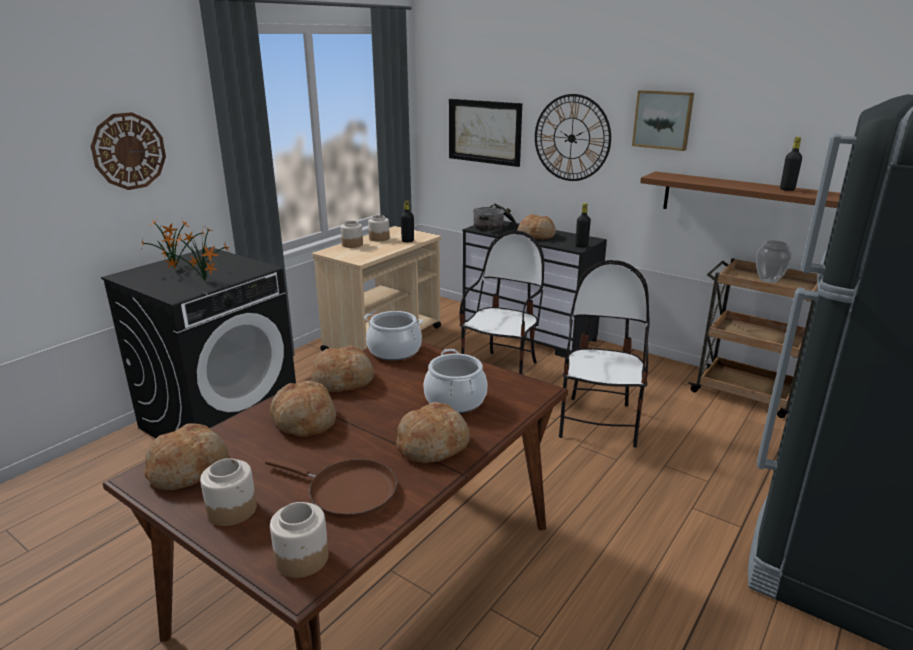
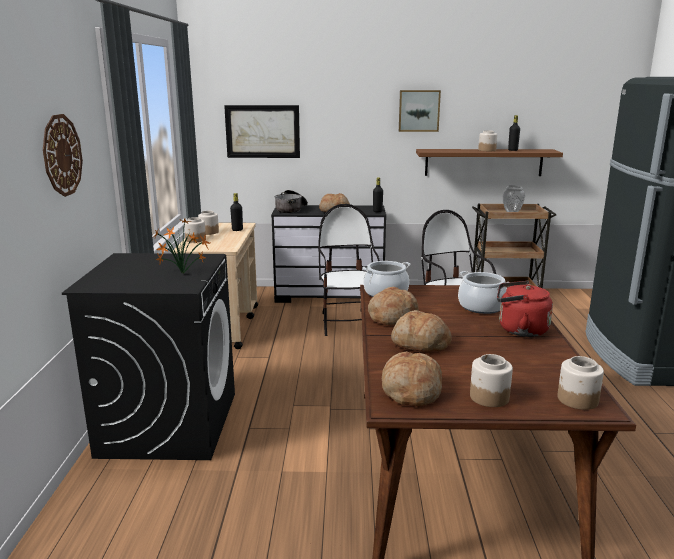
camera: 35 degrees left, 5 degrees down
(175, 268) = (126, 272): potted plant -> none
(347, 491) = (528, 365): brown frying pan -> none
(433, 445) = (519, 330): bread -> red kettle
(571, 138) = (346, 130): wall clock -> none
(746, 185) = (487, 150): none -> jar

